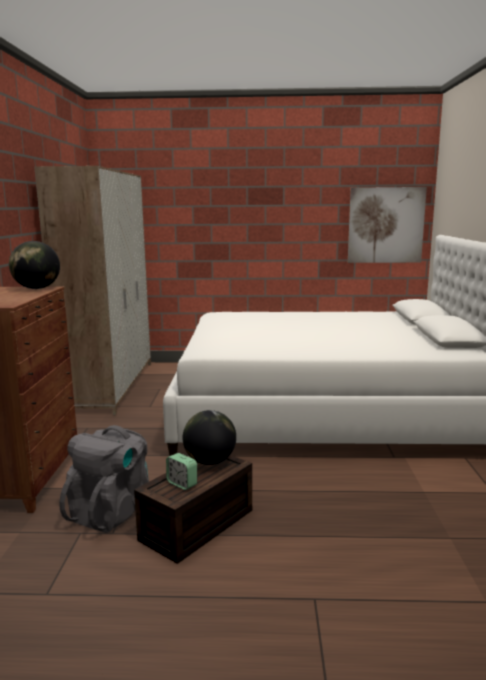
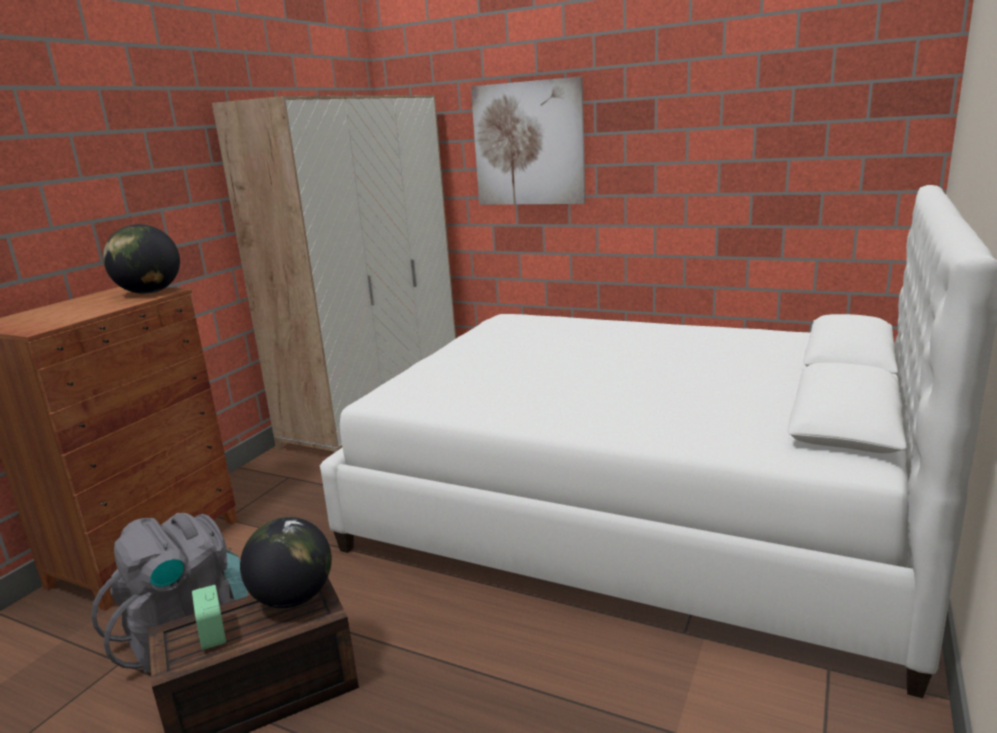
camera: 25 degrees right, 5 degrees up
(386, 225) = (847, 161): picture -> picture (528, 144)

